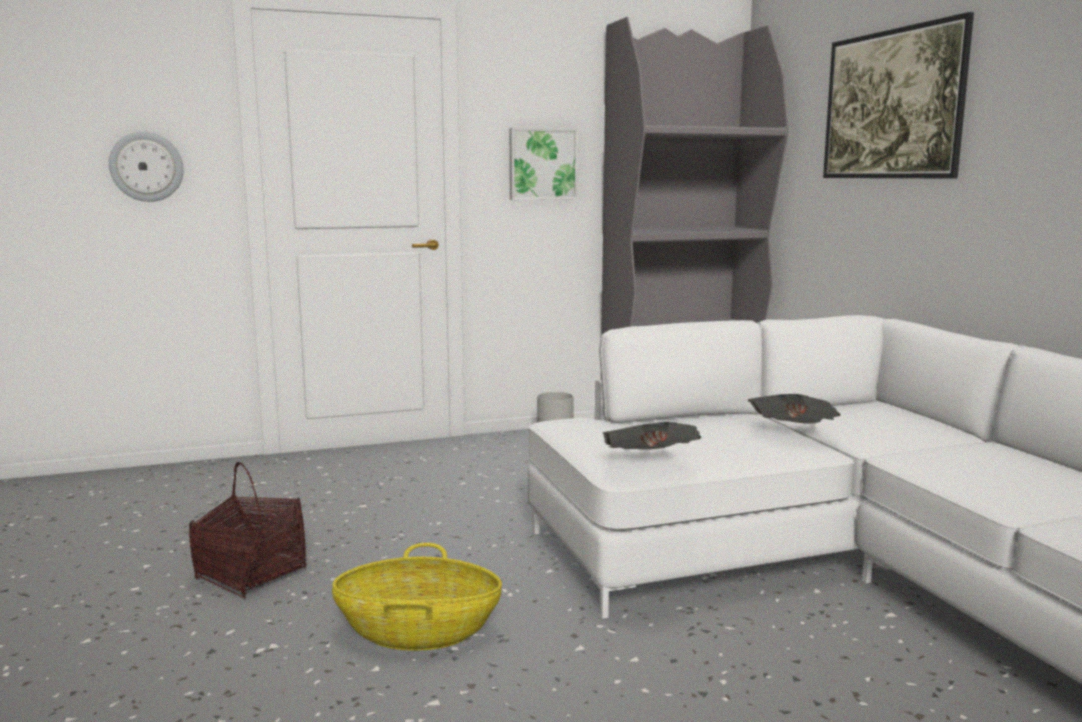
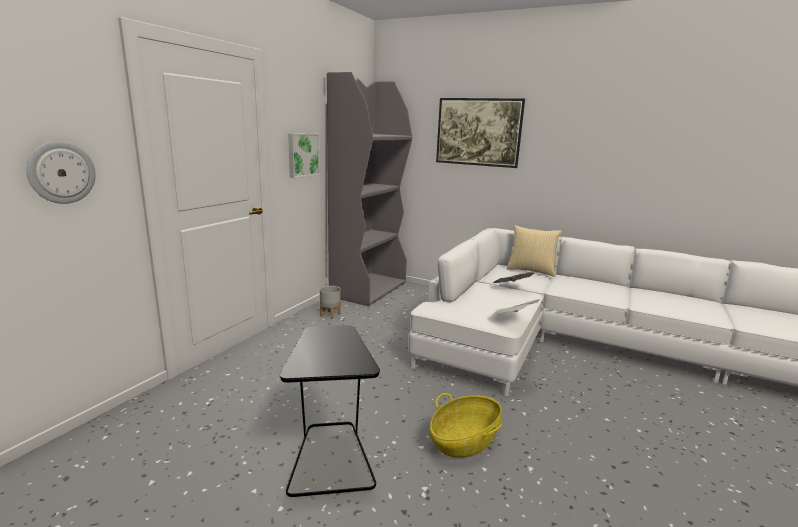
camera: 45 degrees left, 5 degrees up
(251, 574) = (331, 458): basket -> black side table
(930, 422) = (531, 270): none -> pillow

